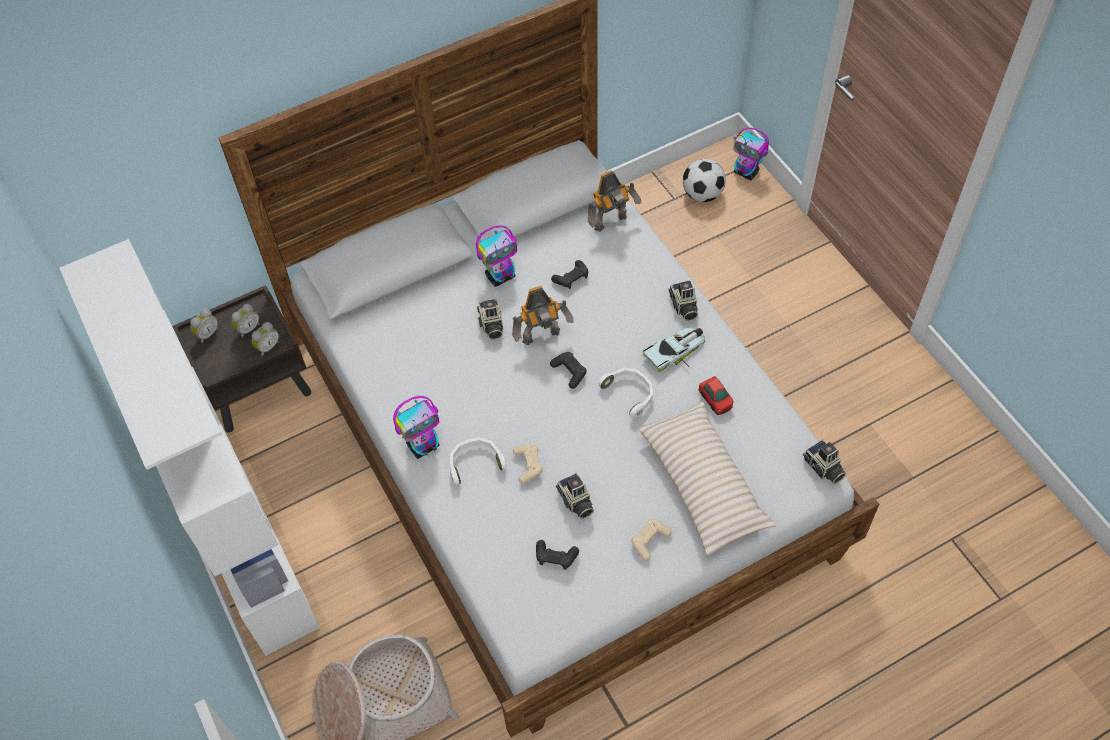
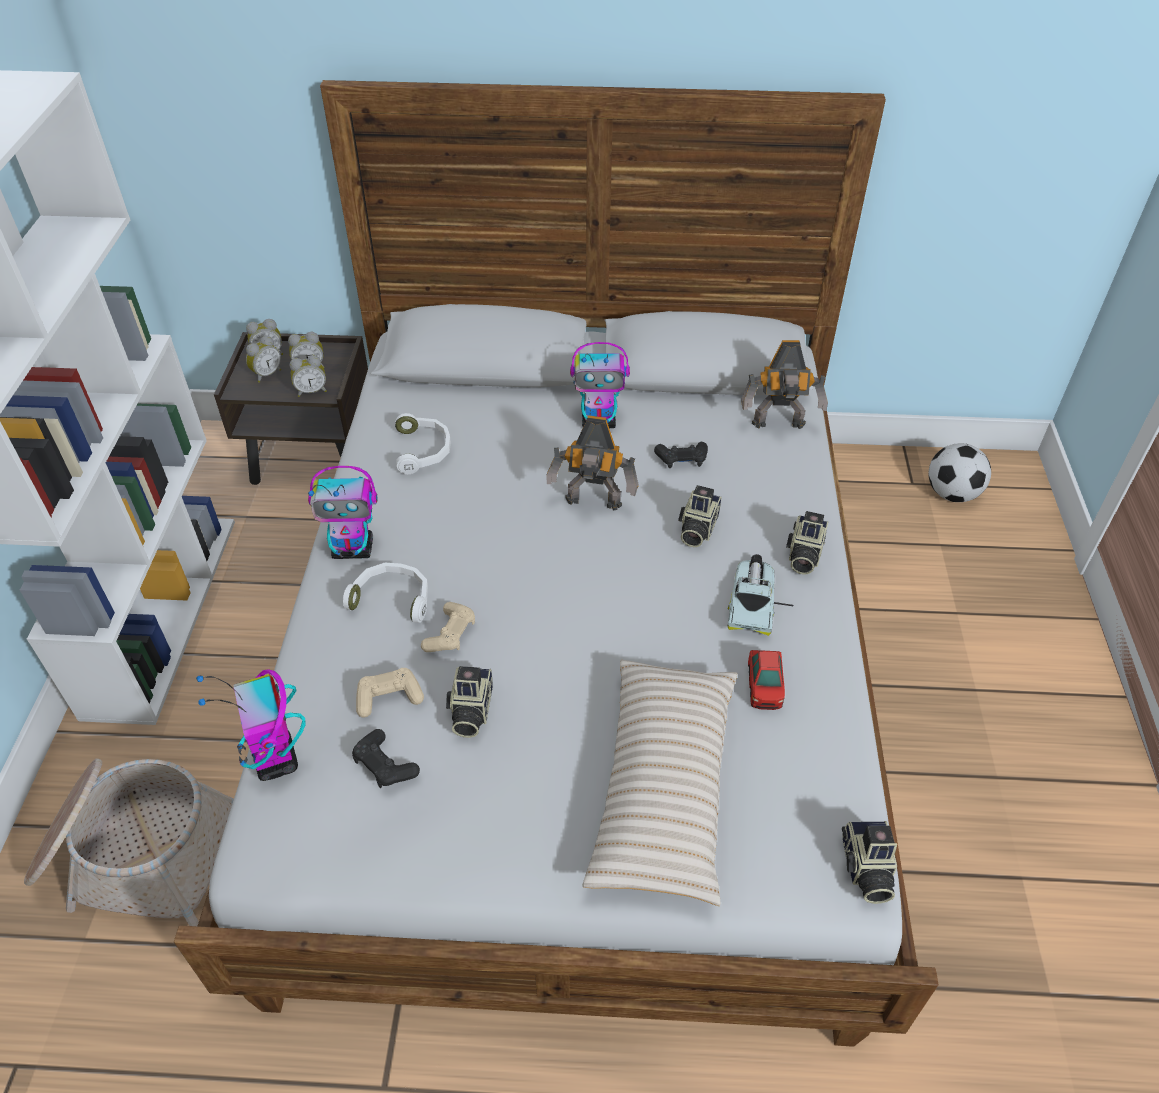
camera: 30 degrees right, 10 degrees down
(221, 350) = (266, 374): none -> alarm clock
(491, 325) = (544, 464): camera -> camera (696, 529)
(569, 372) = (594, 556): black game controller -> none
(630, 393) = (651, 619): white headphones -> white headphones (424, 450)
(649, 541) = (527, 820): beige game controller -> beige game controller (389, 697)
(676, 351) = (753, 600): toy car -> toy car turned 75 degrees counterclockwise
(746, 172) = (1026, 495): toy robot -> toy robot (276, 760)

